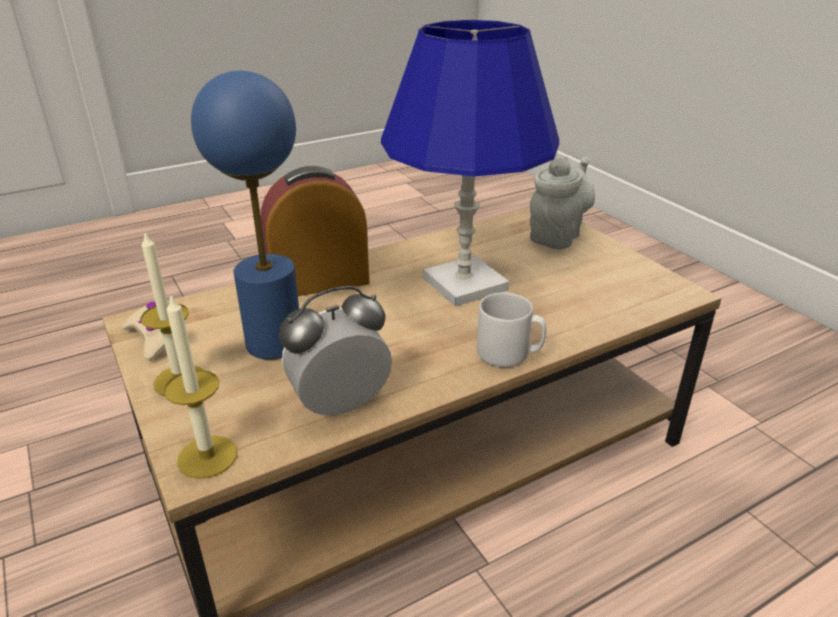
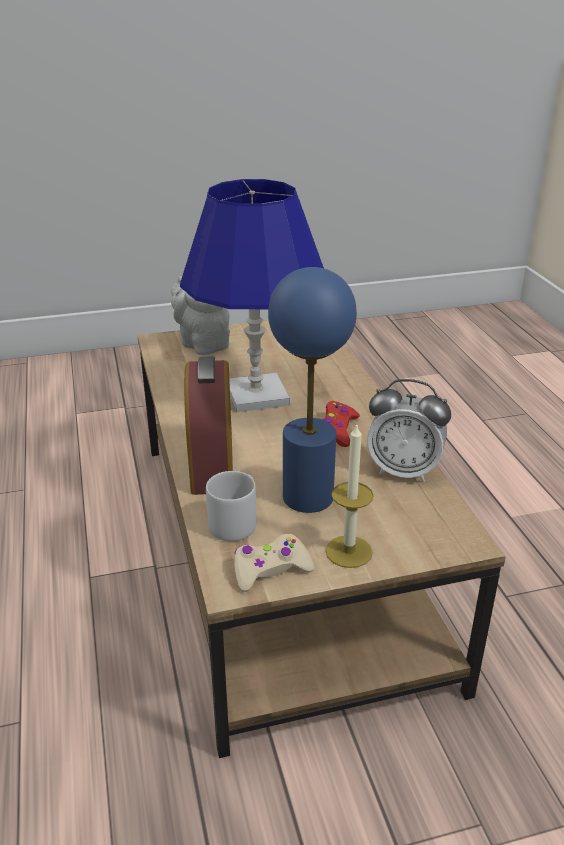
camera: 75 degrees left, 0 degrees up
(207, 456) = (452, 536): candle -> none
(340, 405) = (403, 471): alarm clock -> alarm clock turned 60 degrees counterclockwise
(416, 345) = (338, 430): none -> red game controller
(509, 354) = (362, 396): grey mug -> grey mug (236, 523)

